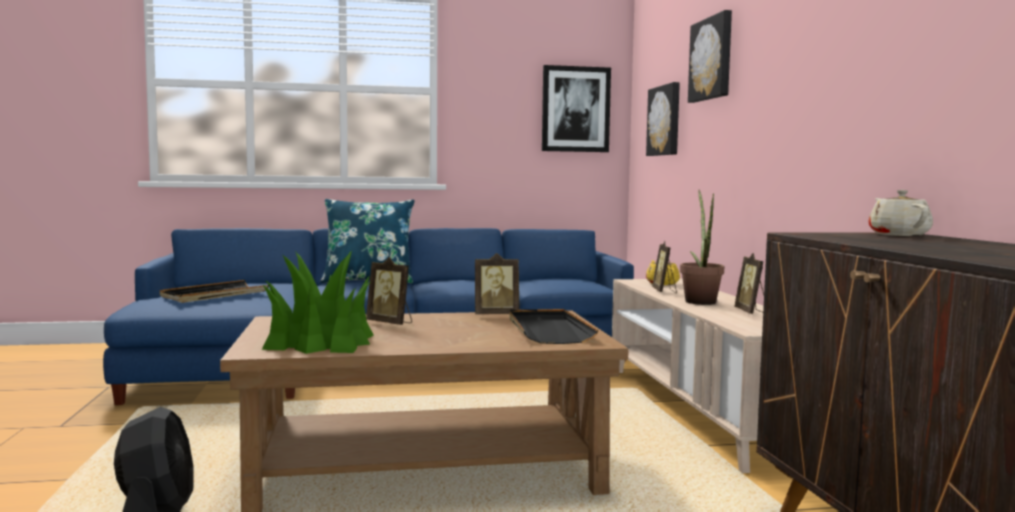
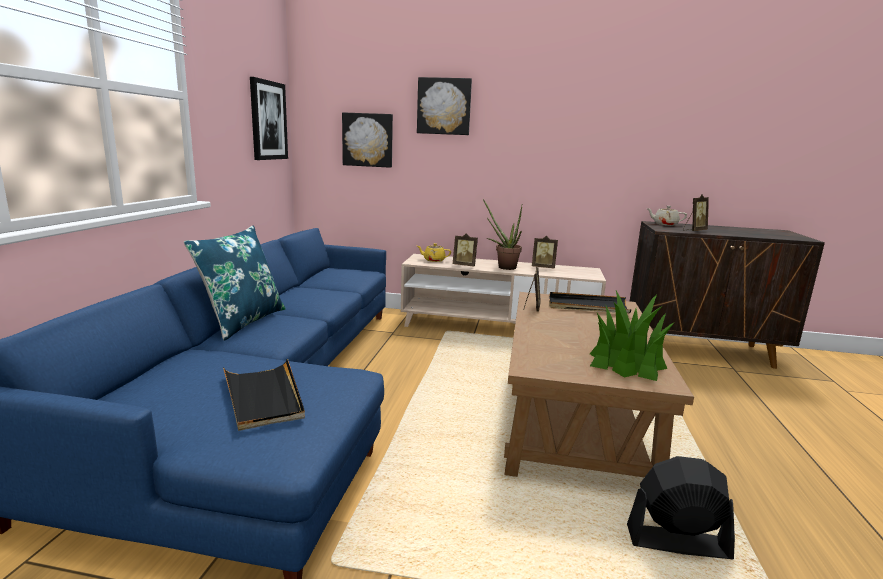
camera: 70 degrees left, 10 degrees up
(391, 323) = (556, 335): picture frame -> picture frame (694, 231)

